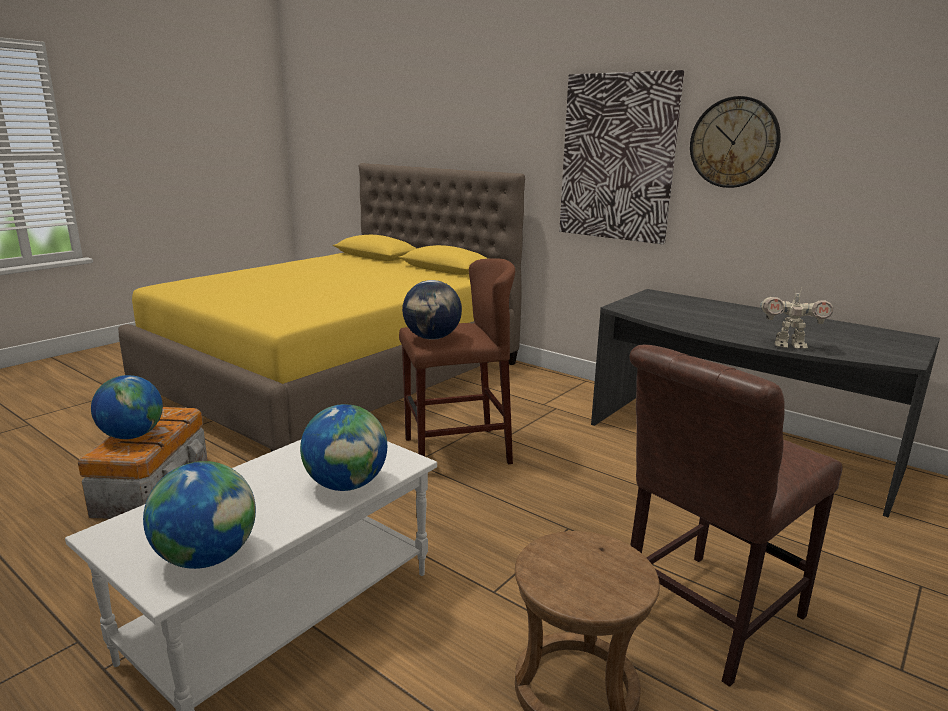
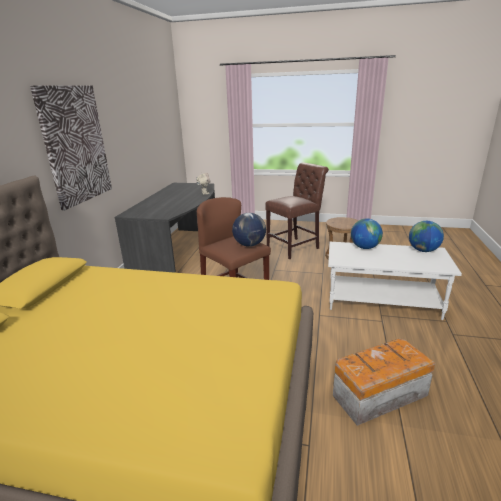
camera: 115 degrees left, 5 degrees up
(132, 436) = (394, 359): globe -> none
(704, 617) = (295, 247): brown chair -> brown chair turned 60 degrees counterclockwise
(734, 142) = (116, 125): wall clock -> none

